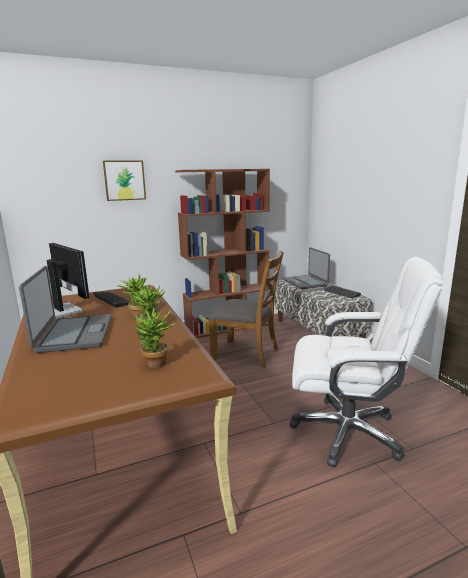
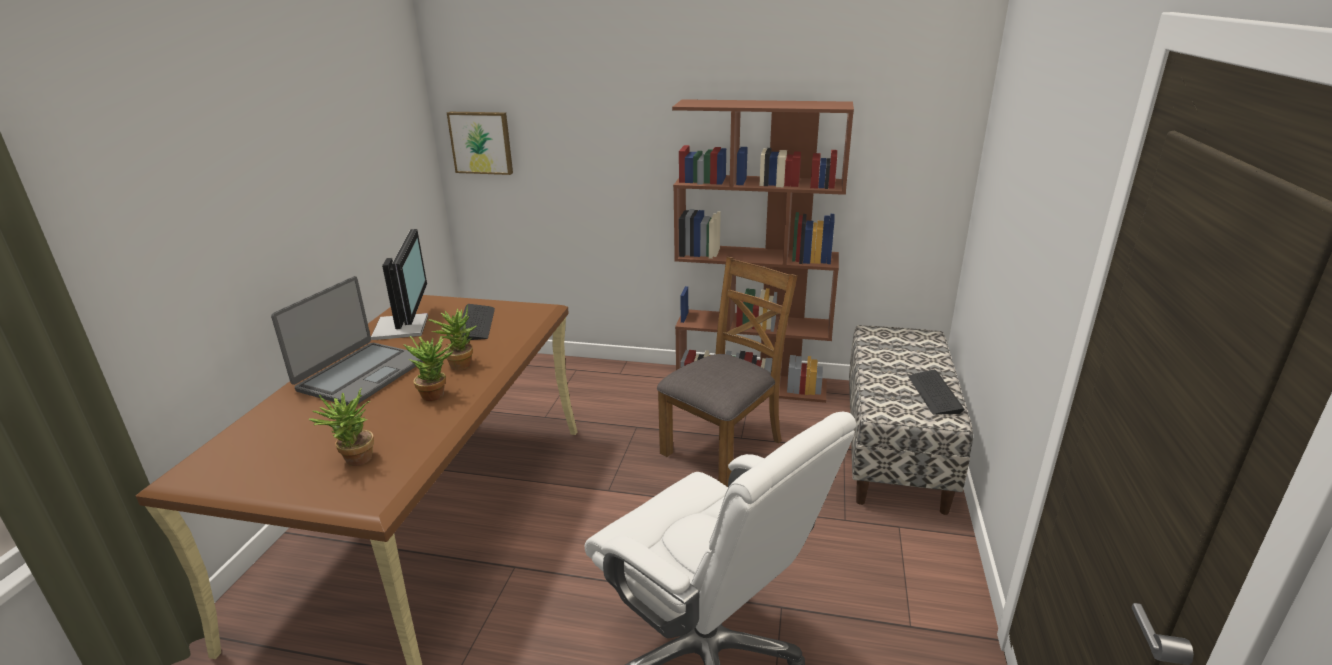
camera: 35 degrees right, 10 degrees up
(124, 180) = (599, 112): picture -> picture (481, 142)
(246, 353) = (723, 447): brown chair -> brown chair turned 105 degrees counterclockwise
(305, 283) = (902, 347): laptop -> none

